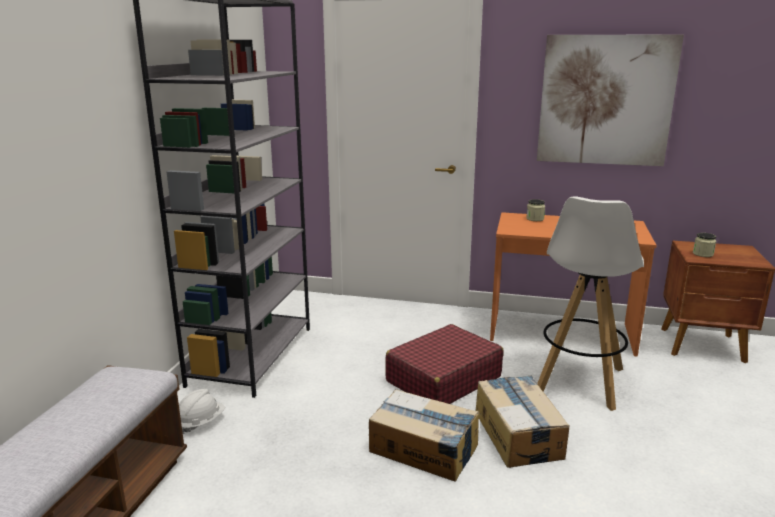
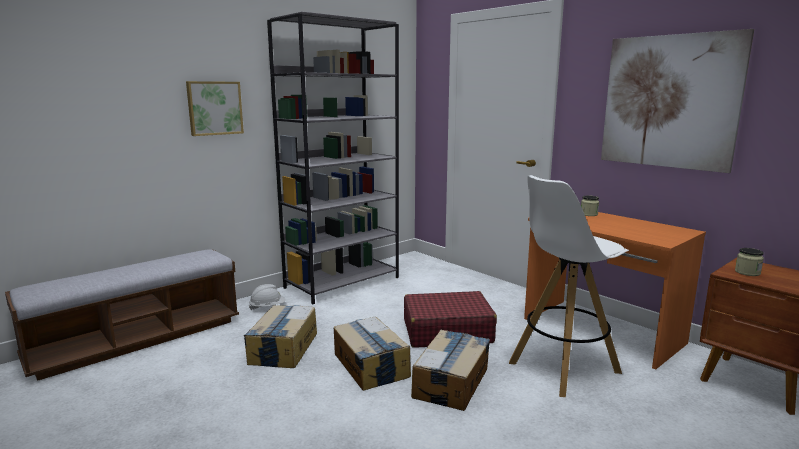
camera: 35 degrees right, 5 degrees down
(83, 143) = (214, 108): none -> picture
(300, 470) = (283, 348): none -> cardboard box

